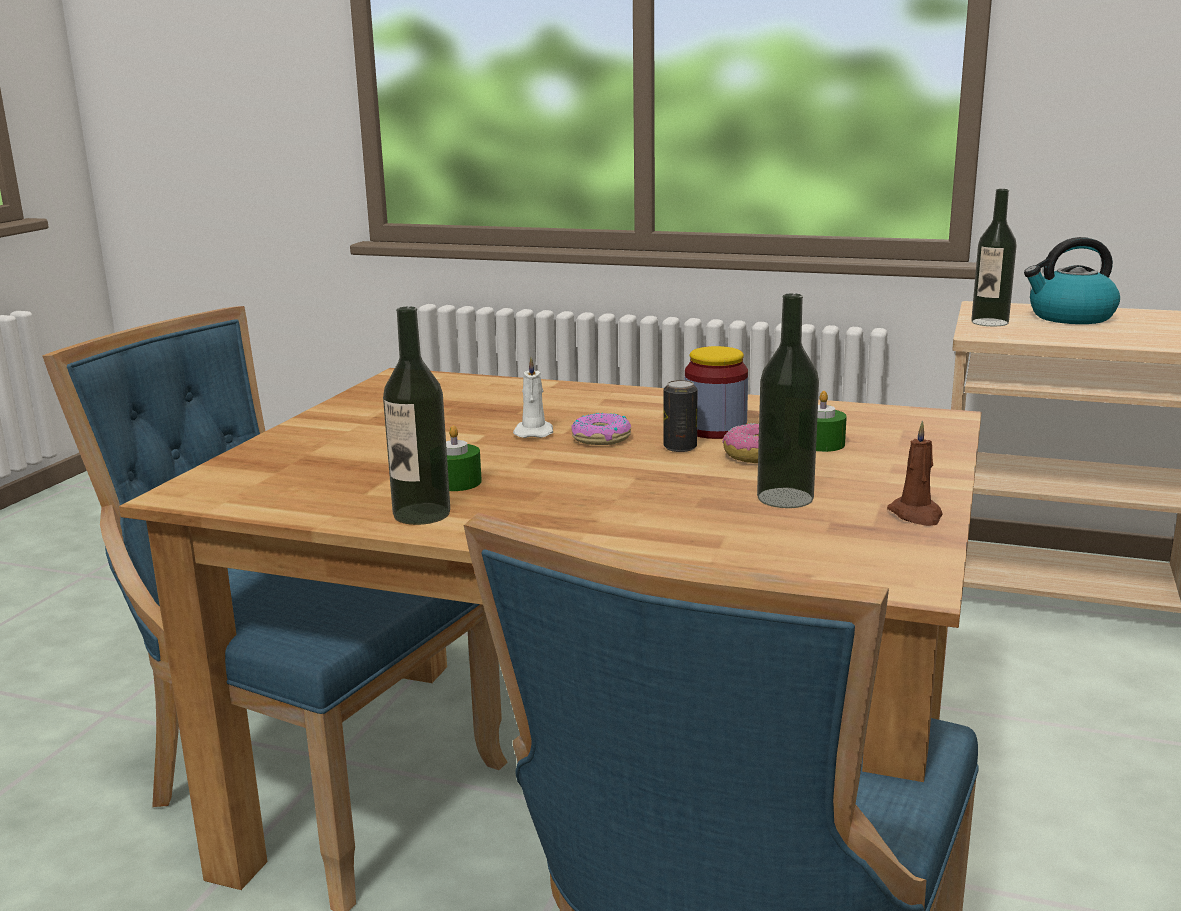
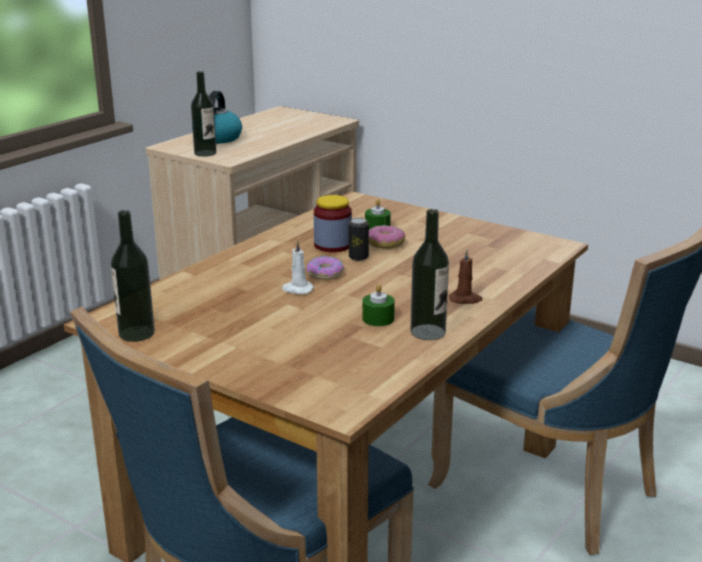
camera: 75 degrees left, 5 degrees up
(785, 498) = (451, 248): bottle -> bottle (136, 333)
(916, 515) = (486, 230): brown candle -> brown candle (465, 299)

